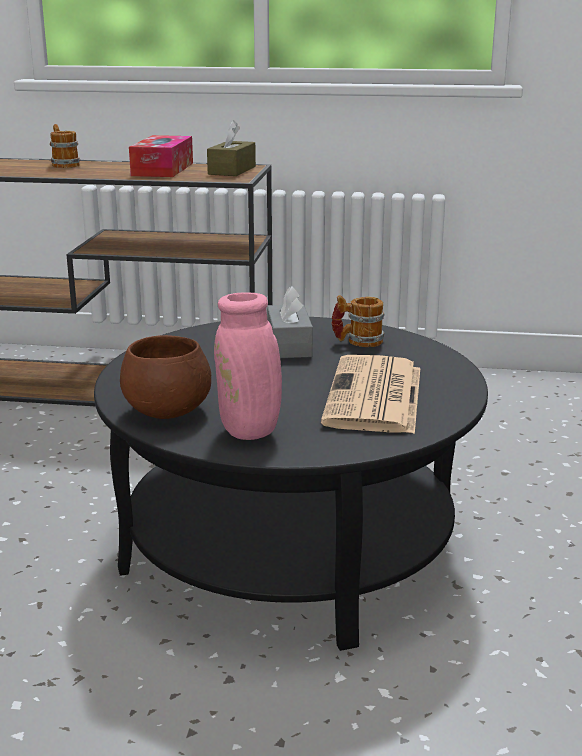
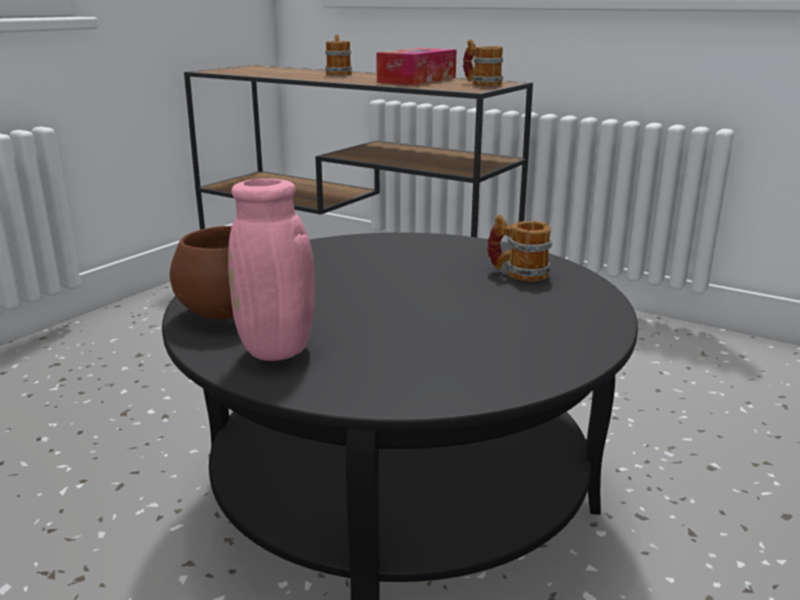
camera: 25 degrees right, 0 degrees up
(232, 170) = (481, 84): brown tissue box -> mug
(289, 345) = (437, 265): grey tissue box -> none
(375, 397) = (467, 338): newspaper -> none

